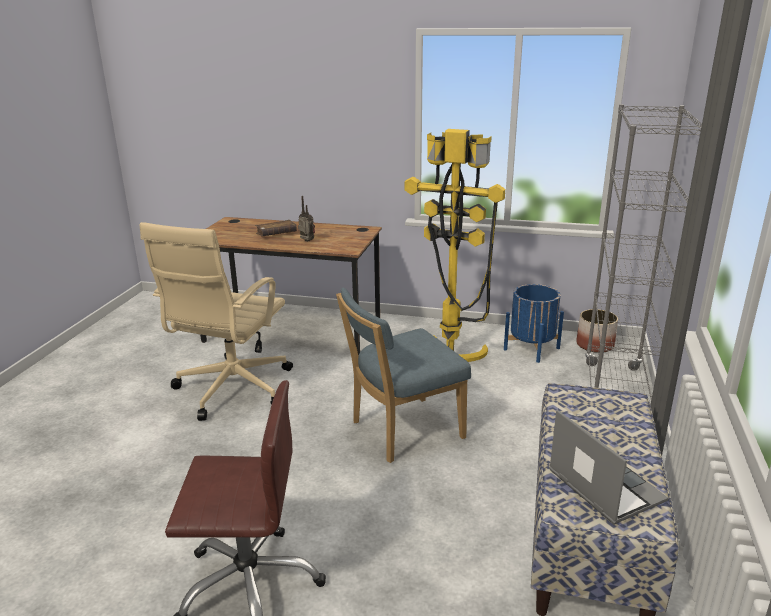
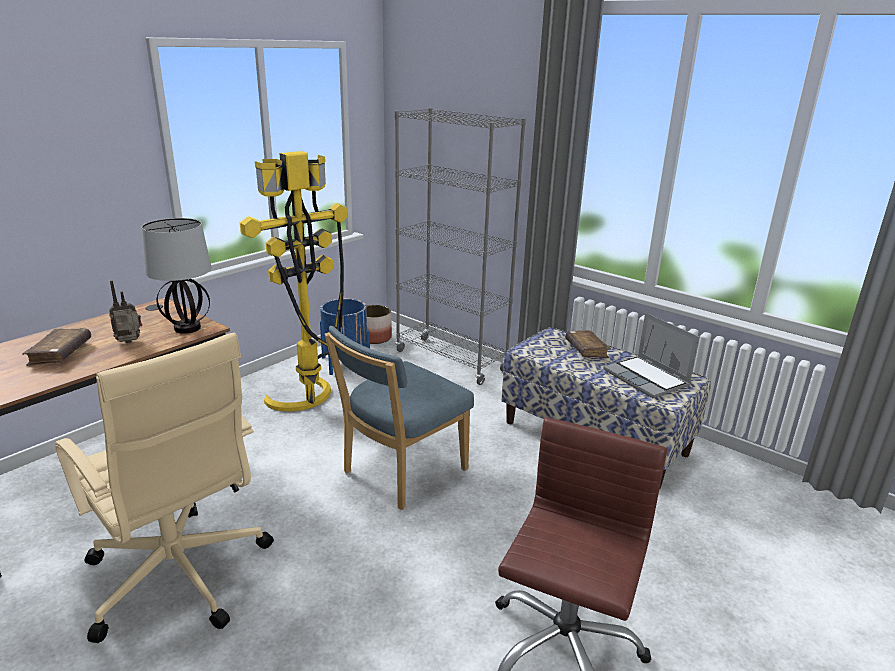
camera: 65 degrees left, 0 degrees up
(343, 246) = (188, 328): none -> table lamp
(402, 431) = (400, 473): blue chair -> blue chair turned 45 degrees clockwise
(603, 486) = (647, 378): laptop -> laptop turned 120 degrees counterclockwise
(619, 429) = (586, 350): none -> brown book

